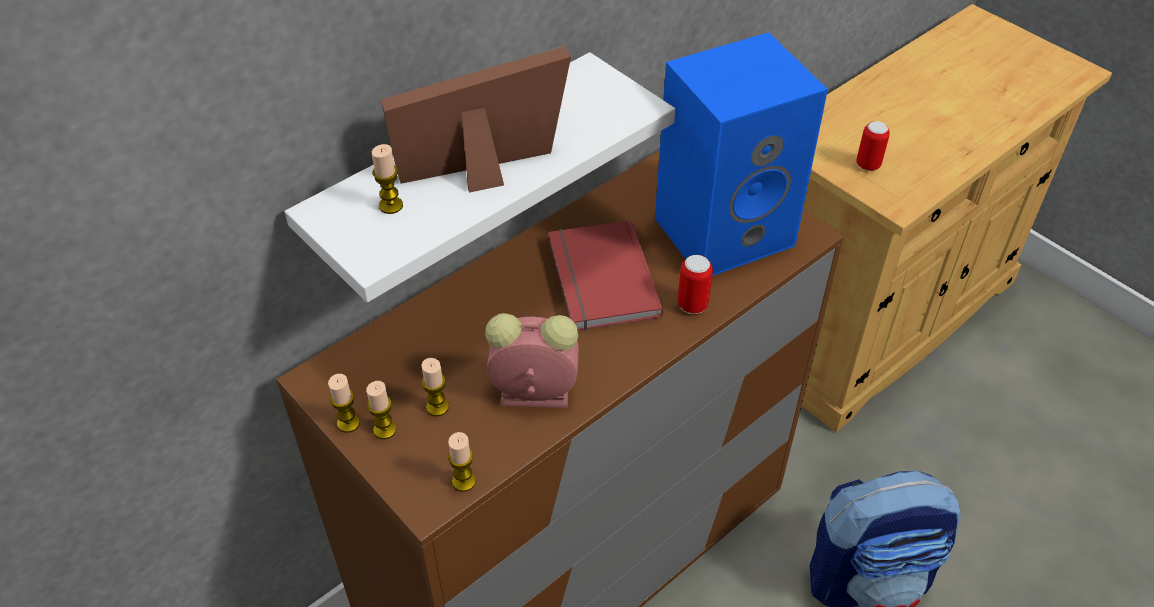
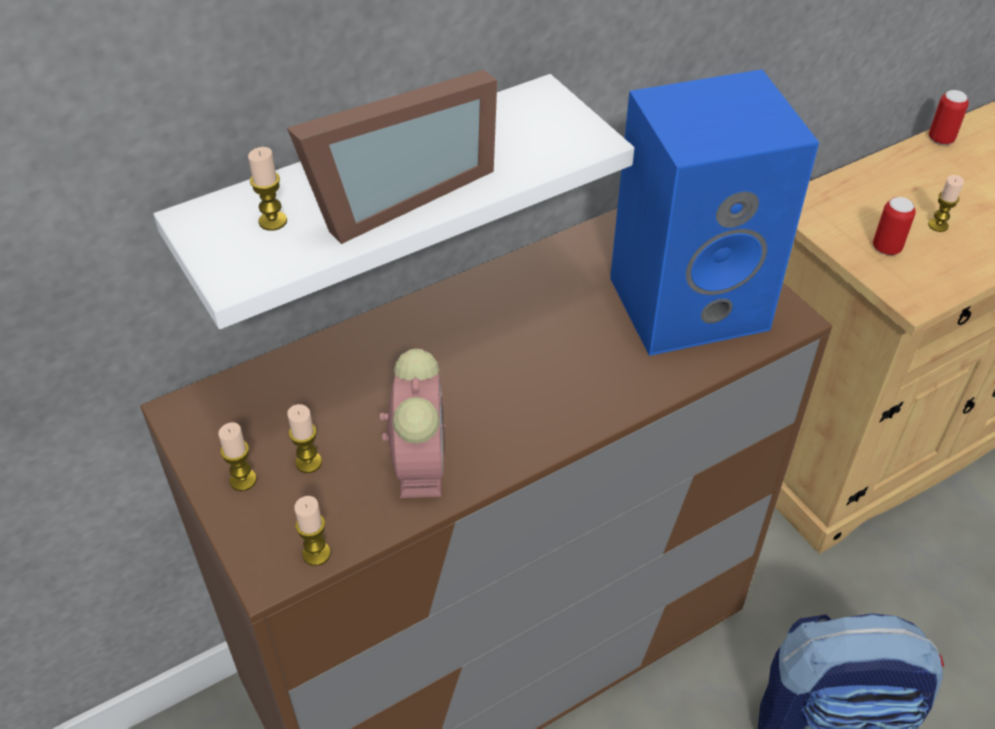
camera: 10 degrees right, 0 degrees up
(348, 423) = (205, 466): candle -> candle (938, 225)
(487, 171) = (393, 194): picture frame -> picture frame turned 150 degrees clockwise
(531, 393) = (419, 462): alarm clock -> alarm clock turned 75 degrees clockwise
(599, 279) = (529, 340): red book -> none
(692, 305) = (631, 384): can -> can (940, 139)

